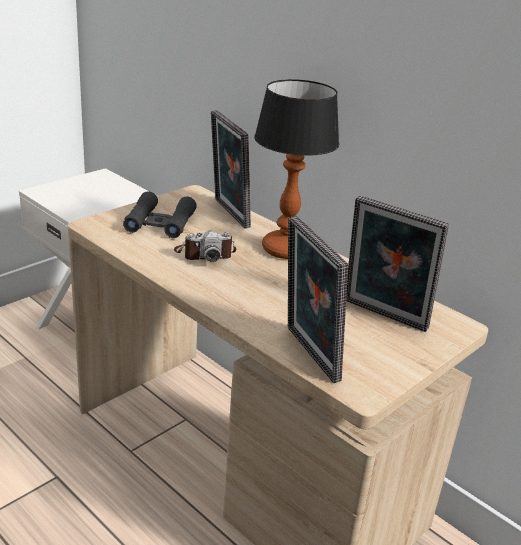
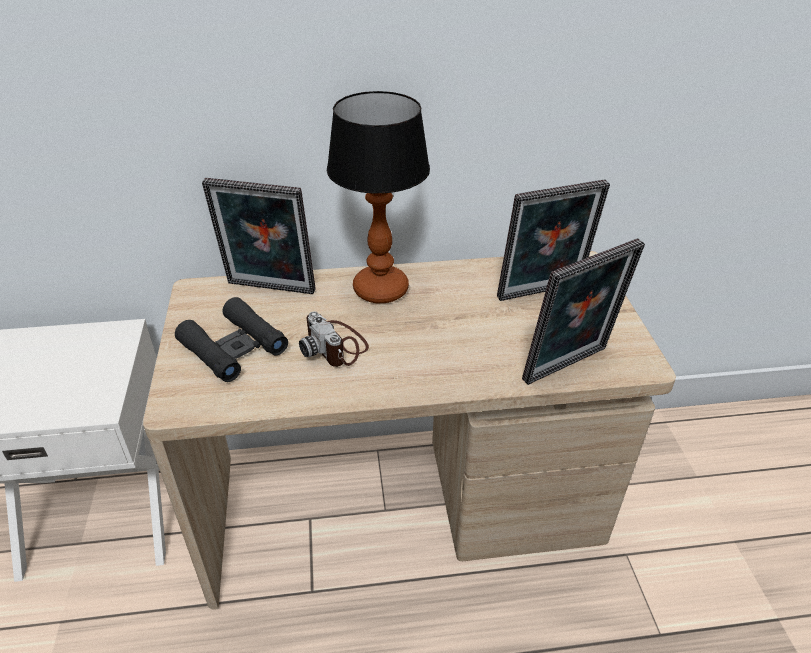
camera: 50 degrees left, 10 degrees up
(204, 254) = (336, 346): camera -> camera turned 120 degrees clockwise
(307, 354) = (569, 367): picture frame -> picture frame turned 45 degrees counterclockwise

